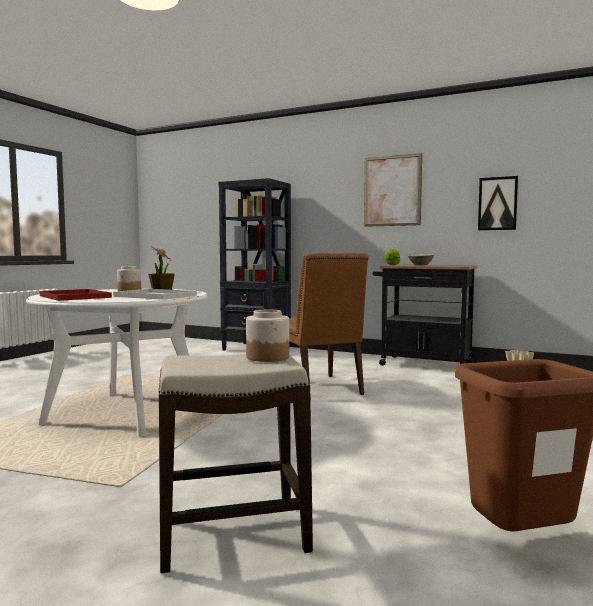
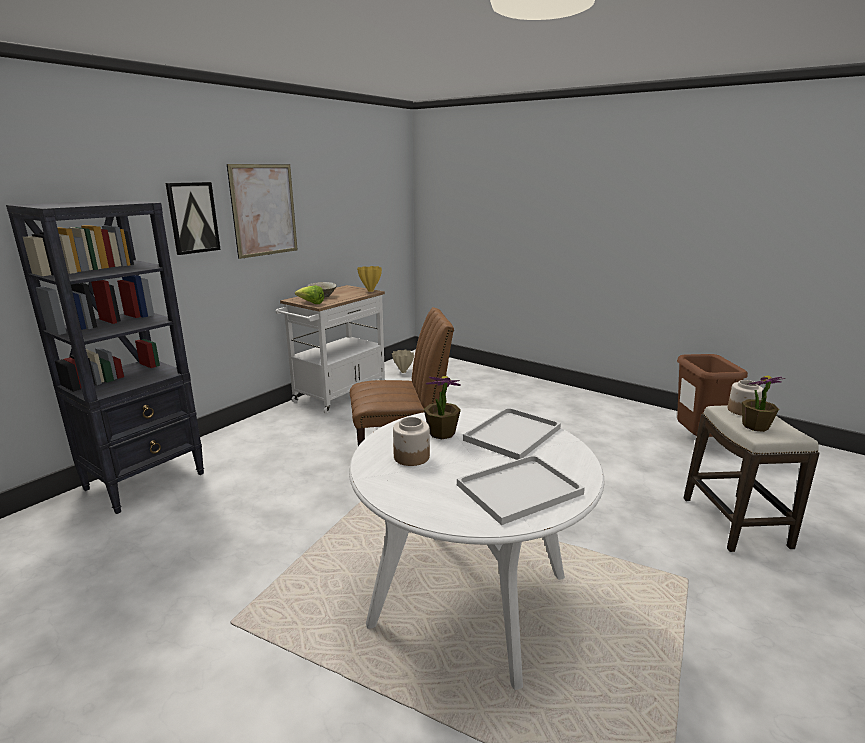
camera: 80 degrees left, 15 degrees up
(76, 296) = (520, 488): red tray -> white tray
(213, 358) = (755, 426): none -> potted plant
(422, 364) = (337, 395): black cart -> white cart
(461, 266) = (370, 291): none -> yellow vase
(497, 203) = (353, 222): picture -> picture (193, 218)

